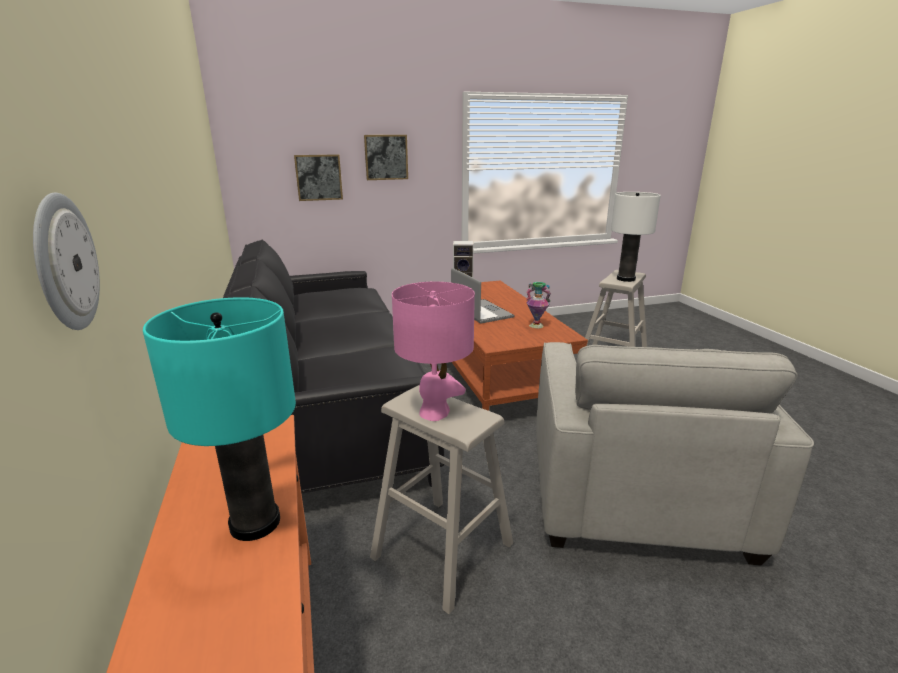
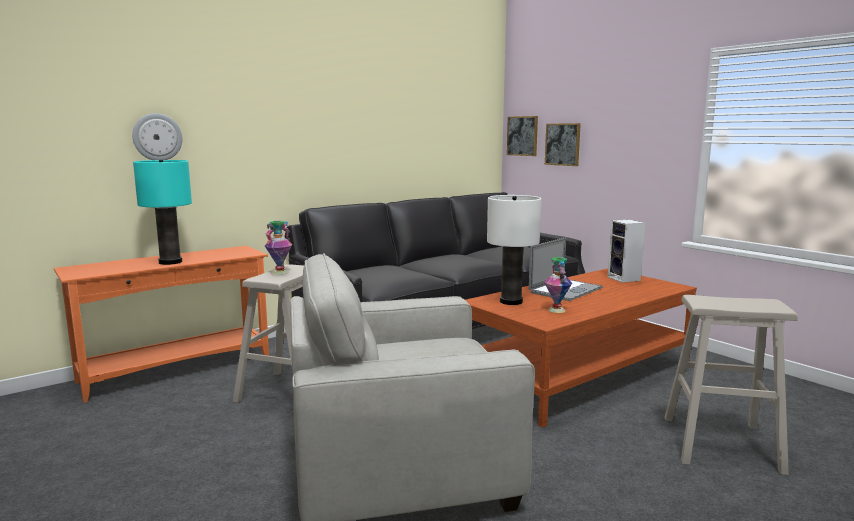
camera: 70 degrees right, 10 degrees down
(386, 157) = (620, 126): picture -> picture (522, 136)
(435, 412) = (279, 272): pink table lamp -> vase
(625, 279) = (730, 304): white table lamp -> white table lamp (511, 301)

